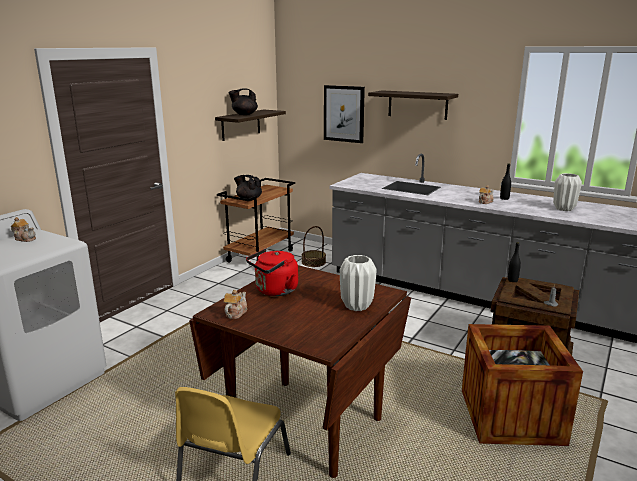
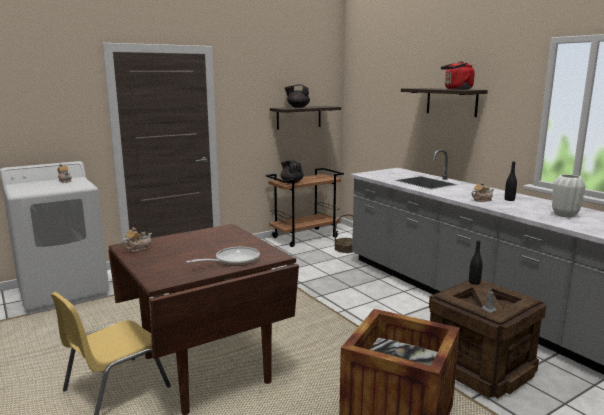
camera: 25 degrees right, 5 degrees down
(274, 291) = (190, 240): red kettle -> red kettle (456, 89)
(344, 113) = (391, 111): picture -> none
(356, 306) = (233, 261): white vase -> frying pan

